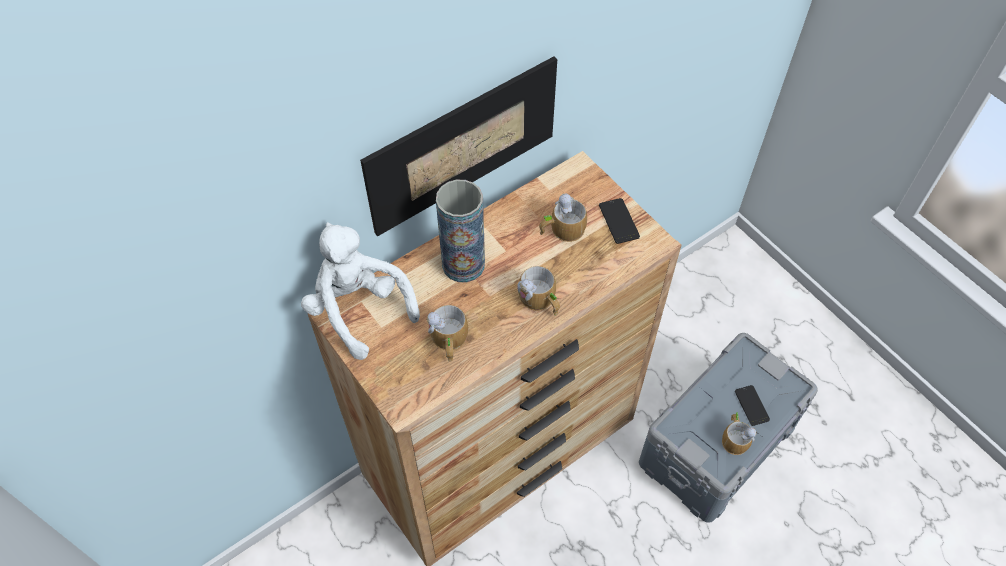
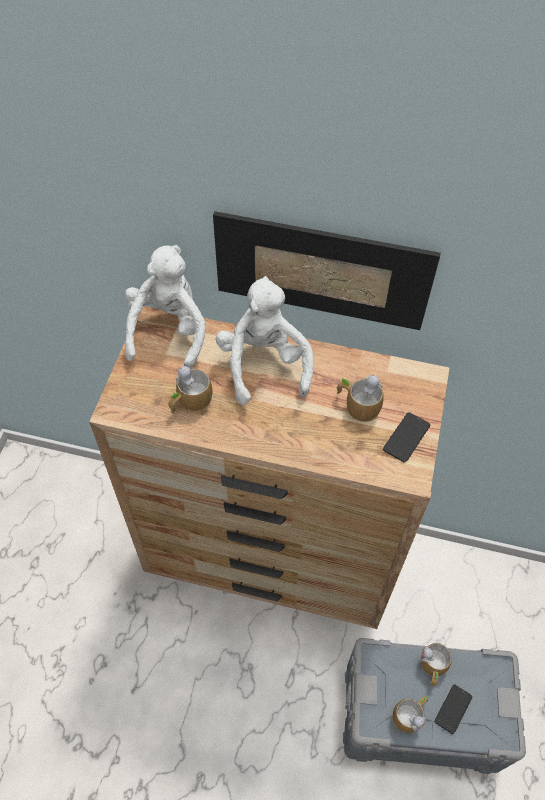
camera: 50 degrees right, 0 degrees up
(463, 264) = (264, 364): vase -> white plush toy
(540, 301) = (278, 434): mug -> mug (432, 668)

